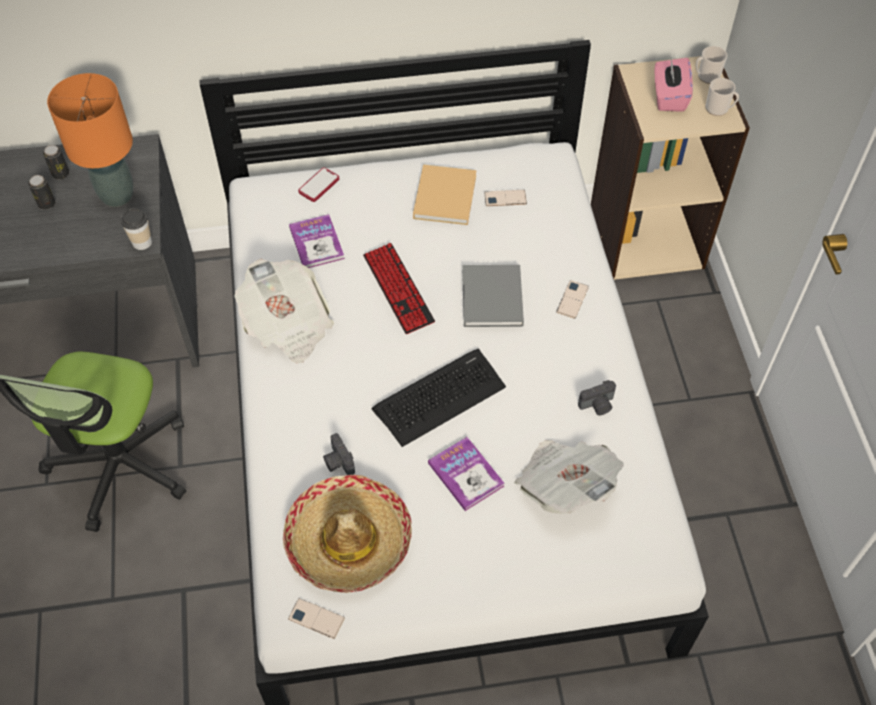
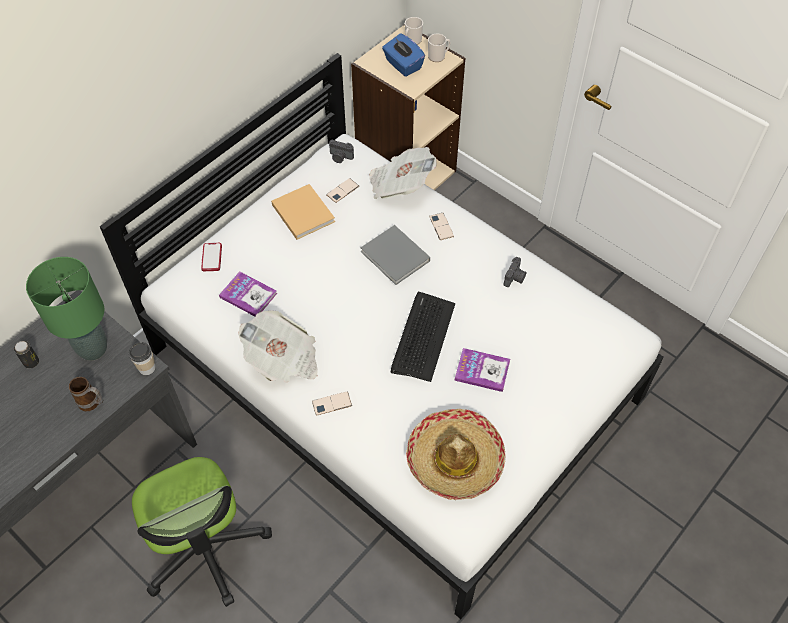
camera: 40 degrees left, 0 degrees up
(46, 204) = (43, 389): can -> none
(70, 243) = (93, 404): none -> mug
(117, 195) = (93, 349): orange table lamp -> green table lamp
(316, 618) = (482, 519): phone -> phone (332, 403)
(338, 462) = (402, 419): camera -> camera (340, 157)
(398, 289) = (332, 289): keyboard -> none
(565, 485) = (541, 336): newspaper -> newspaper (400, 185)
(669, 97) = (403, 65): pink tissue box -> blue tissue box

